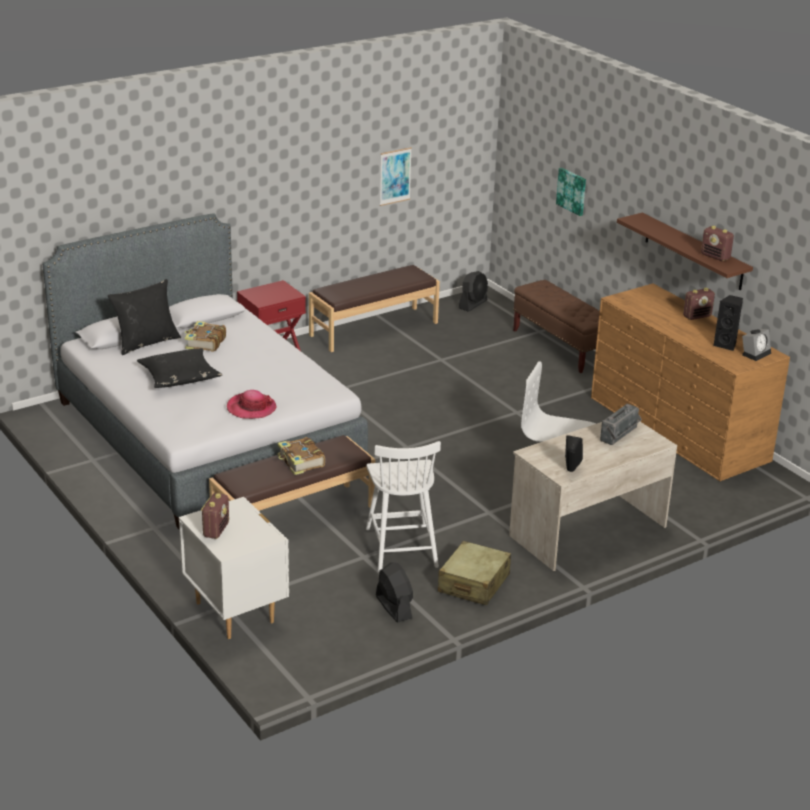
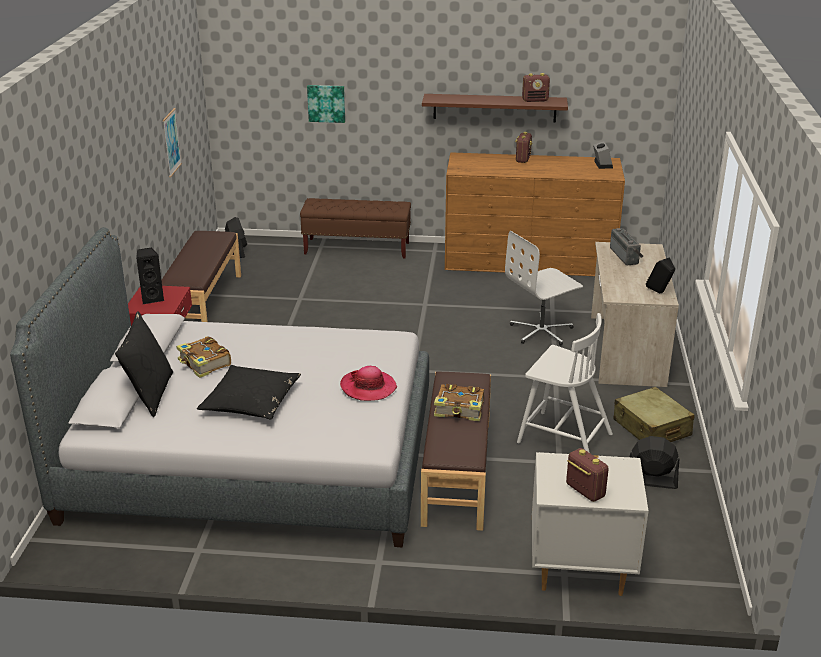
camera: 50 degrees left, 0 degrees up
(726, 345) = (578, 167): black speaker -> black speaker (152, 298)

